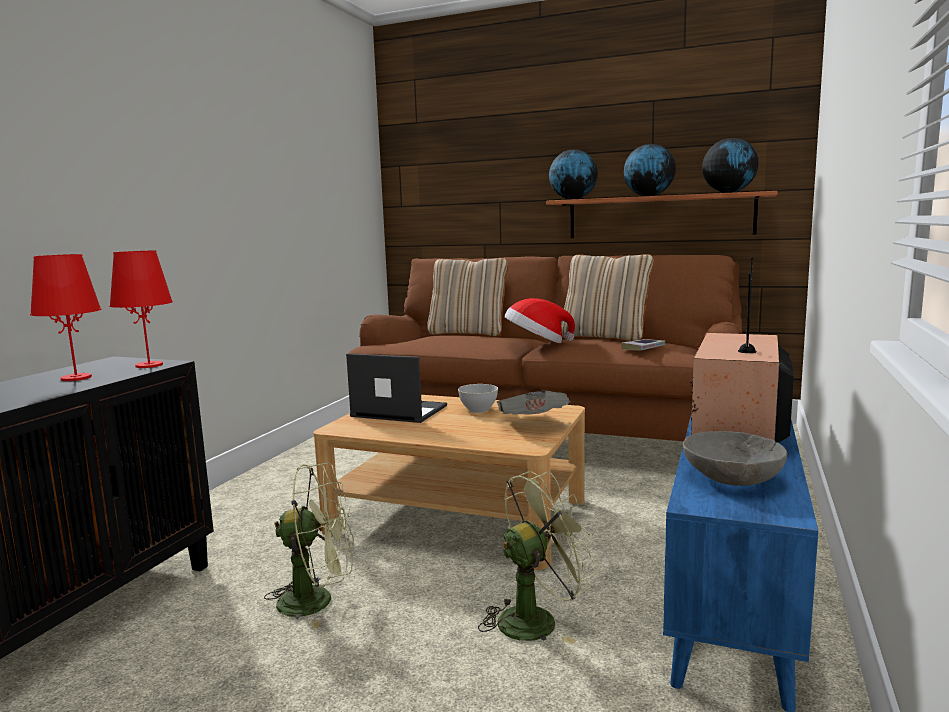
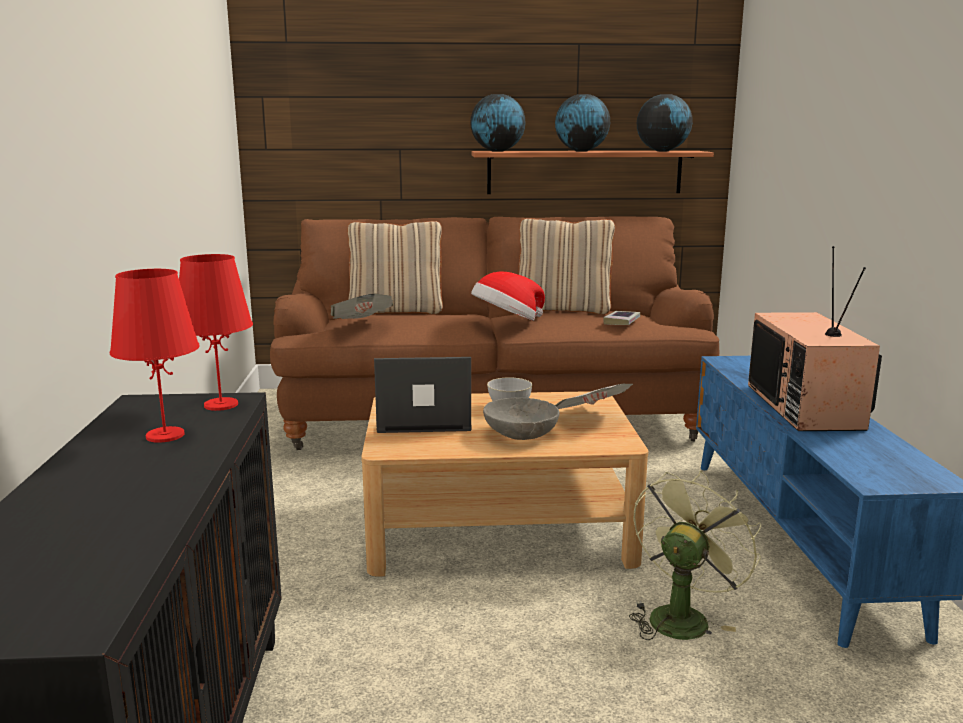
camera: 25 degrees left, 5 degrees up
(318, 600) = (453, 650): green fan -> none
(419, 339) = (362, 325): none -> newspaper
(732, 478) = (866, 455): grey bowl -> grey bowl (521, 434)

